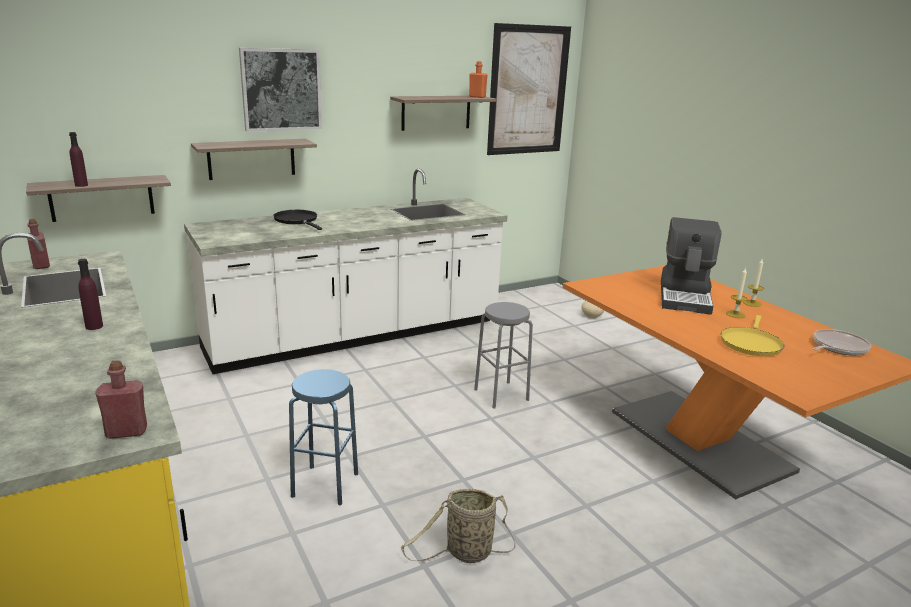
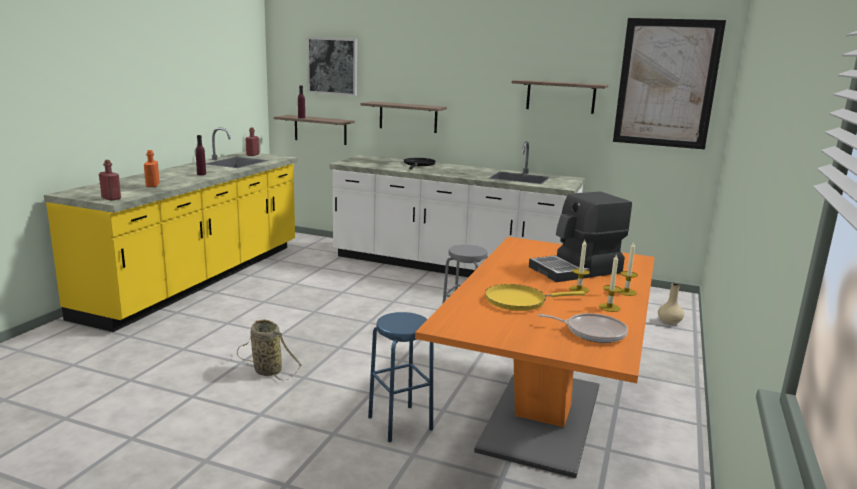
camera: 50 degrees right, 5 degrees down
(281, 89) = (433, 69): picture -> picture (332, 66)
(325, 485) = (278, 315): blue stool -> blue stool (400, 423)
(477, 97) = (592, 84): orange bottle -> orange bottle (152, 185)
(785, 321) = (609, 307): none -> candle

